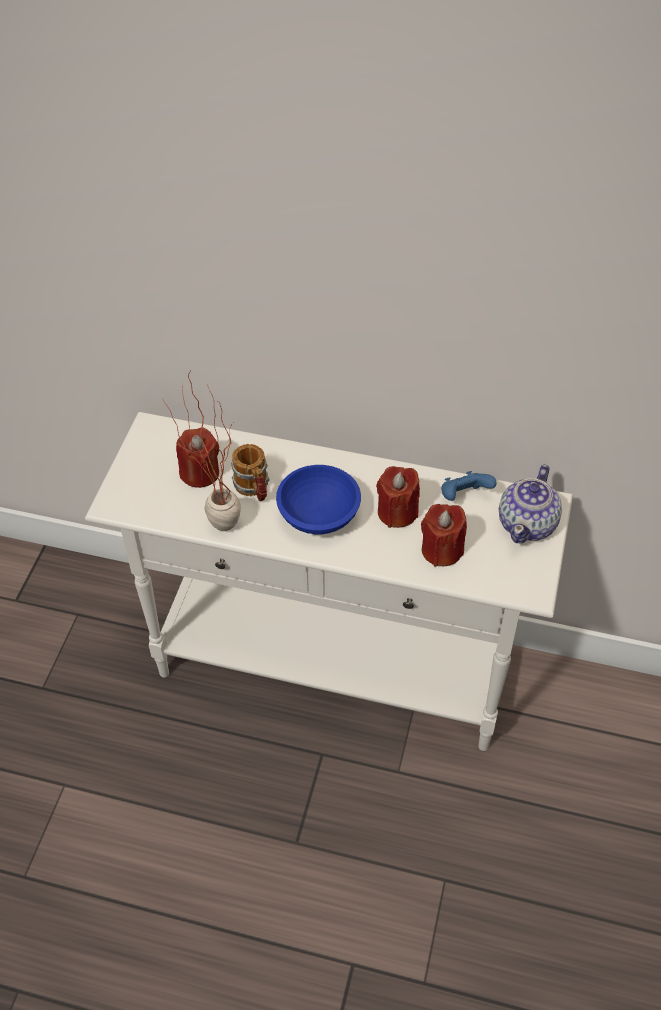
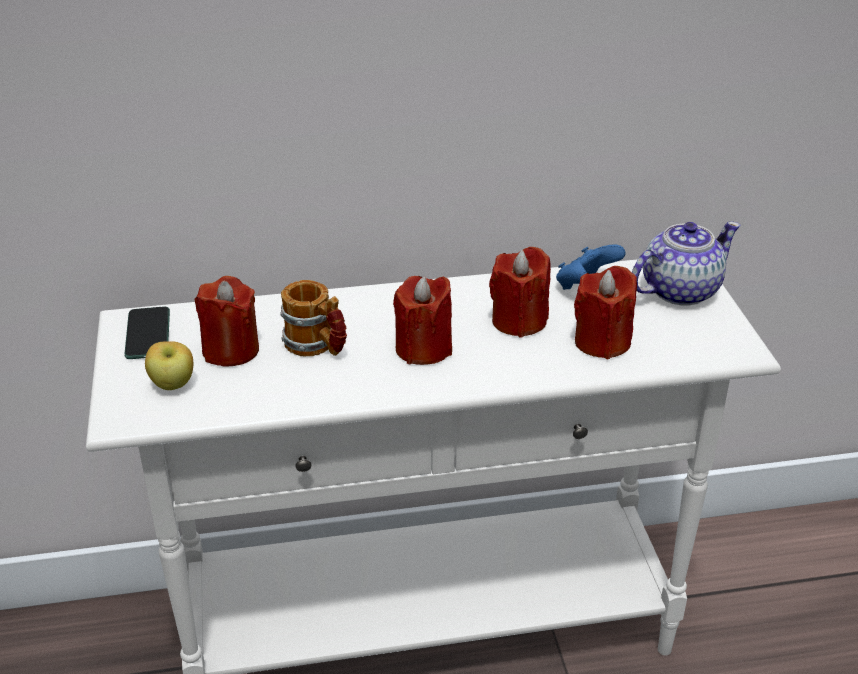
camera: 25 degrees left, 15 degrees down
(152, 489) = (173, 385): none -> apple
(157, 442) = (148, 334): none -> phone
(214, 523) = (286, 396): potted plant -> none
(320, 514) = (423, 349): blue bowl -> red candle
(528, 524) = (678, 290): teapot -> teapot turned 120 degrees counterclockwise

